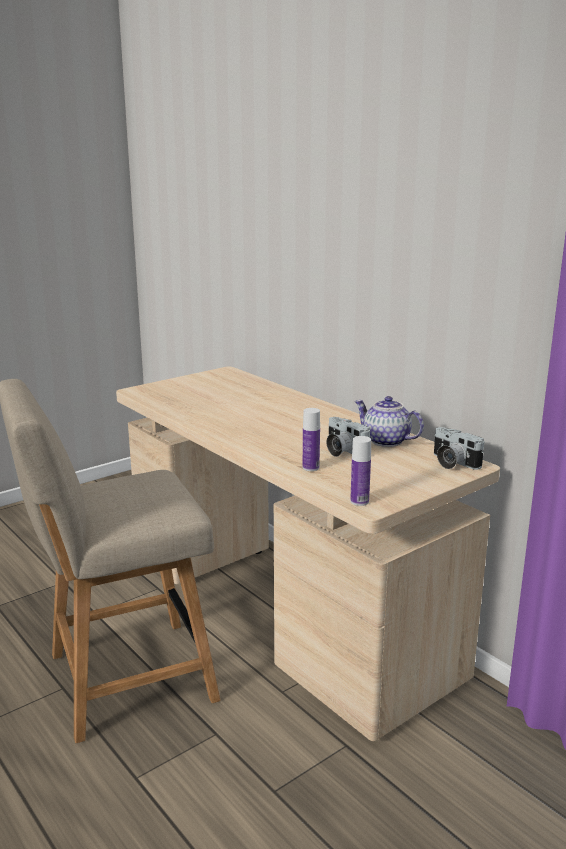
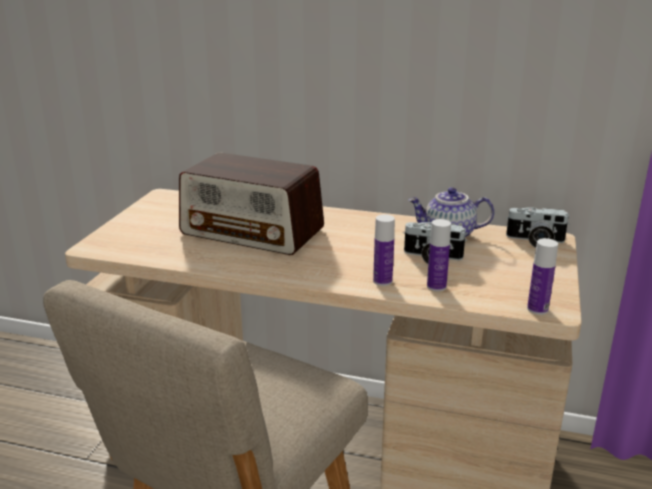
camera: 35 degrees left, 5 degrees up
(246, 405) = (253, 232): none -> radio
(278, 454) = (382, 281): none -> bottle

